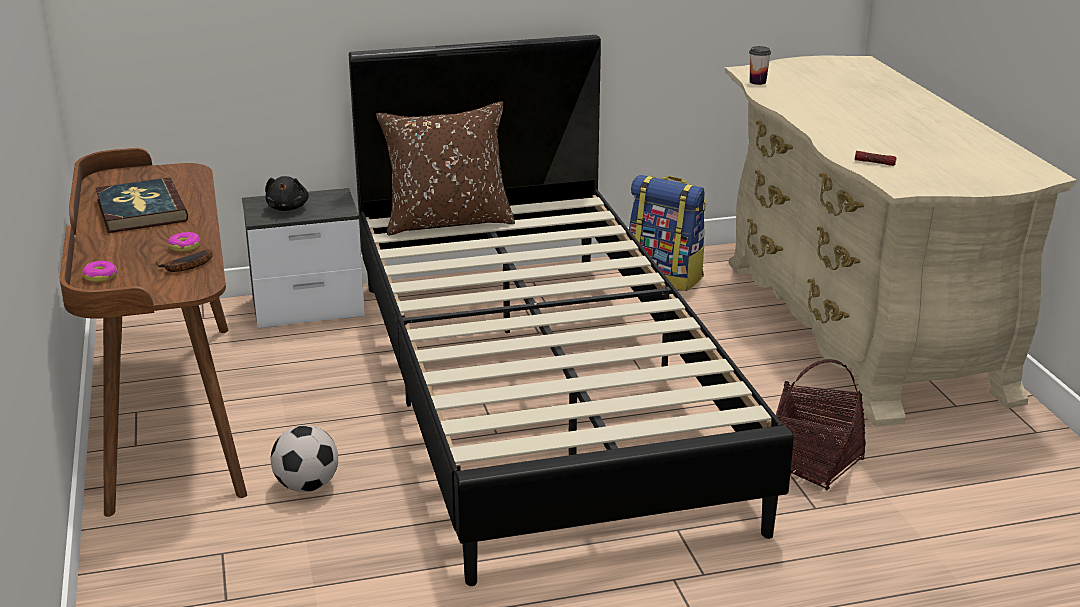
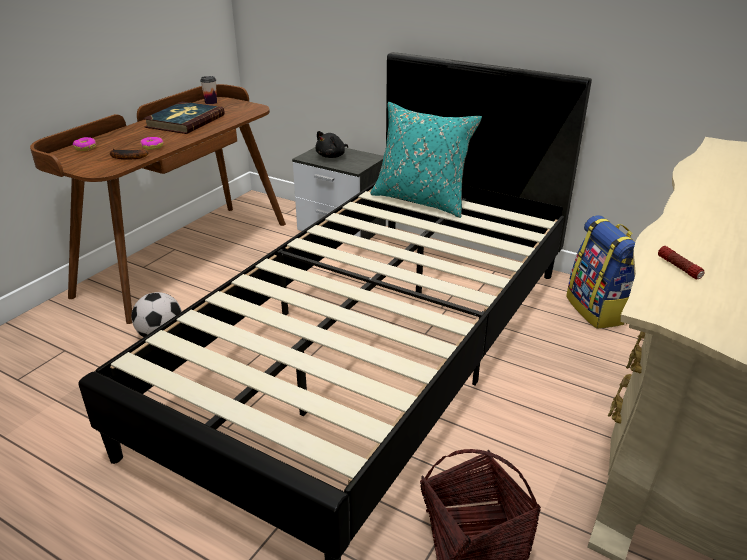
camera: 45 degrees right, 5 degrees up
(447, 222) = (421, 200): brown pillow -> turquoise pillow
(757, 82) = (711, 156): cup -> cup (211, 102)

